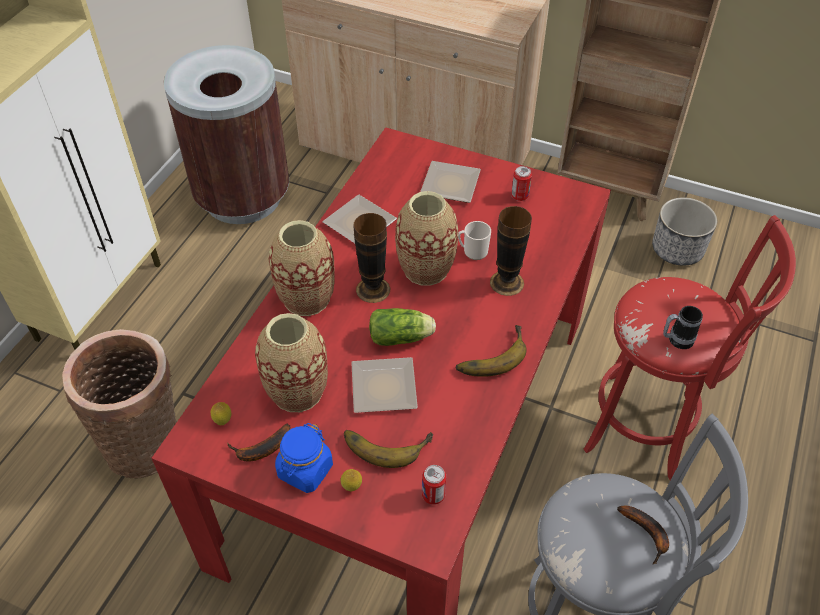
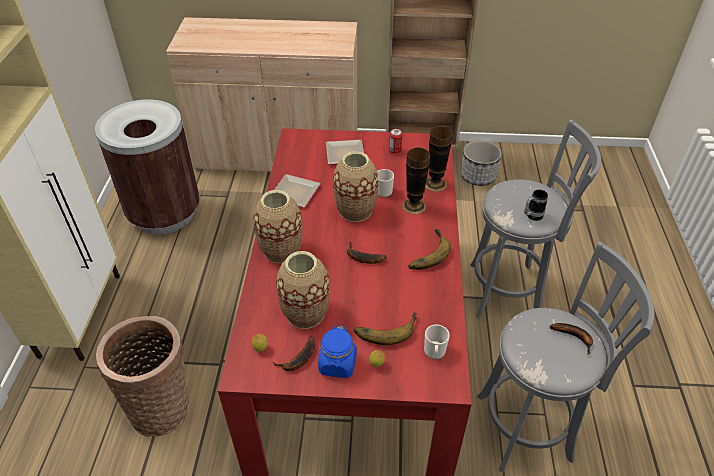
camera: 20 degrees left, 5 degrees down
(373, 289) = (325, 233): vase -> vase (435, 183)
(386, 389) = (367, 294): plate -> none
(402, 337) = (362, 258): lettuce -> banana
(433, 495) = (434, 352): can -> mug
(647, 428) = (509, 291): red stool -> grey stool

